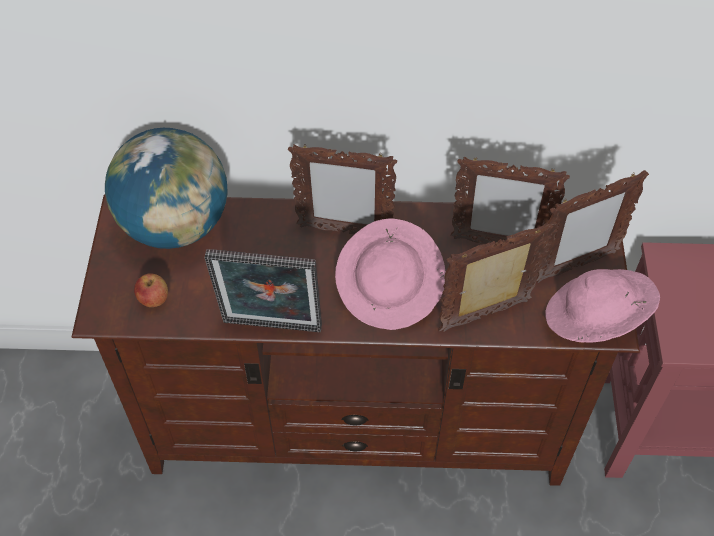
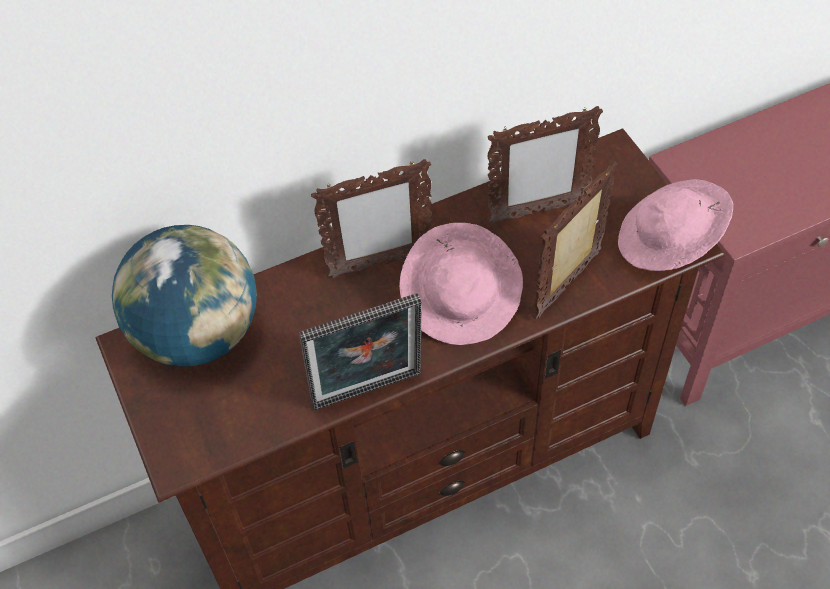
camera: 25 degrees left, 0 degrees up
(154, 300) = (225, 421): apple -> none
(575, 266) = (621, 201): picture frame -> none

